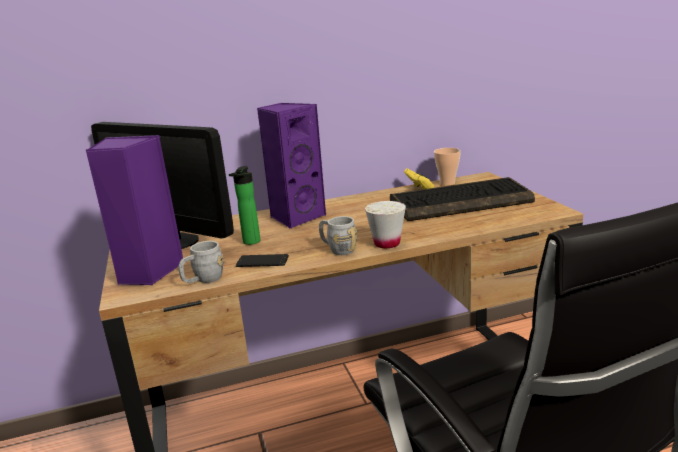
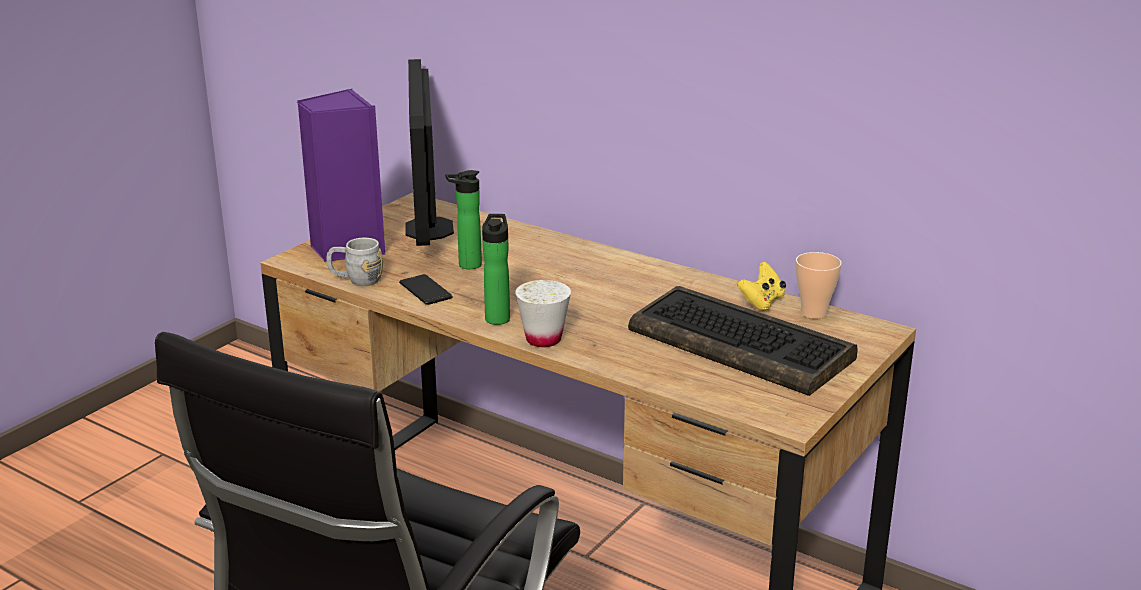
camera: 50 degrees right, 5 degrees up
(296, 217) = (565, 261): purple speaker -> none
(337, 249) = (498, 317): grey mug -> bottle

